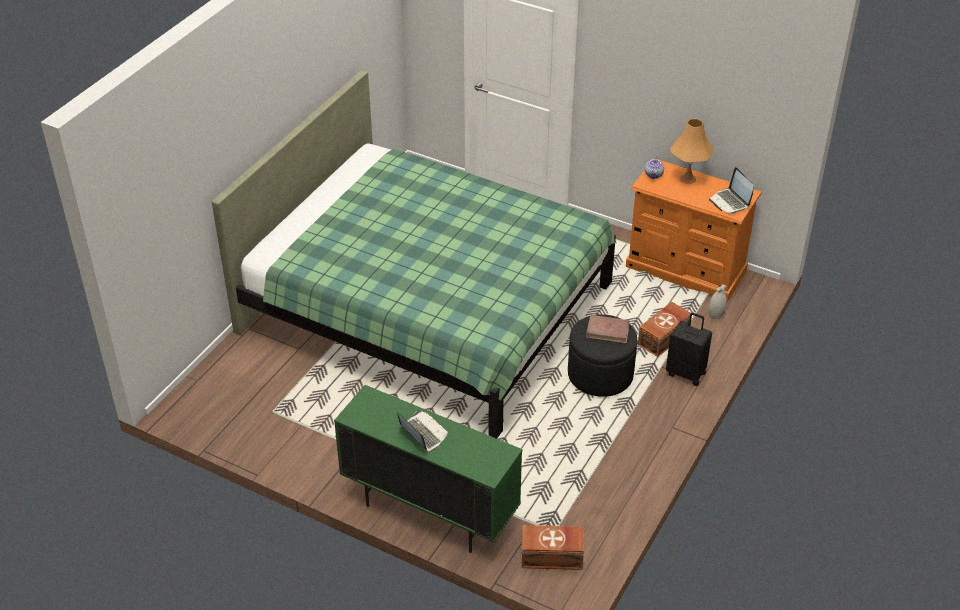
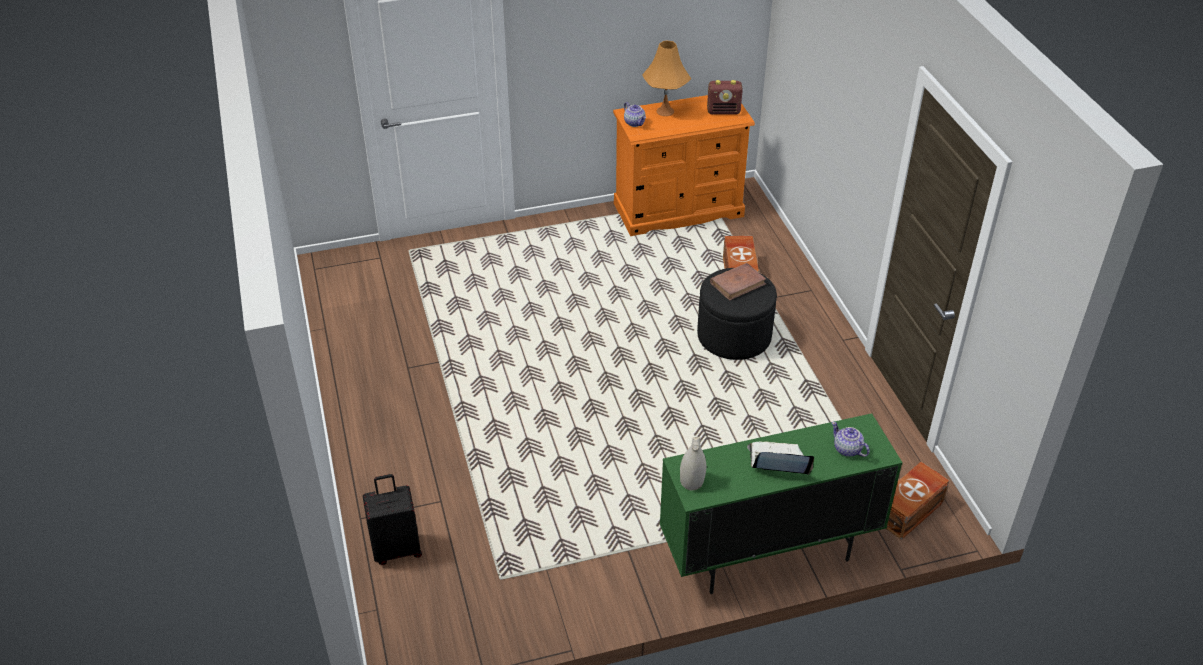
camera: 45 degrees left, 0 degrees up
(427, 308) = (512, 379): green bed -> none
(473, 457) = (847, 449): none -> teapot
(686, 373) = (793, 291): black suitcase -> black suitcase (397, 549)
(716, 314) = (749, 231): white vase -> white vase (692, 481)
(730, 202) = (724, 111): laptop -> radio

